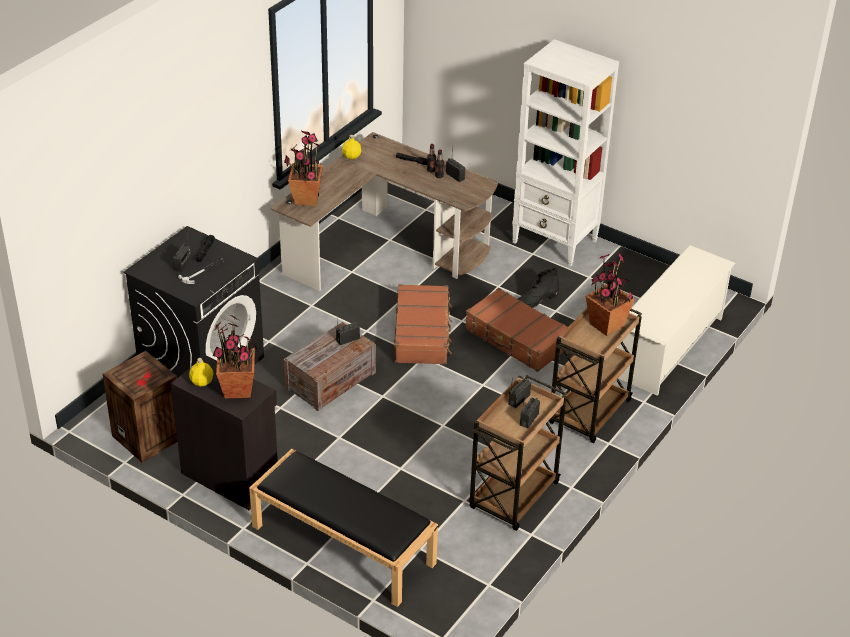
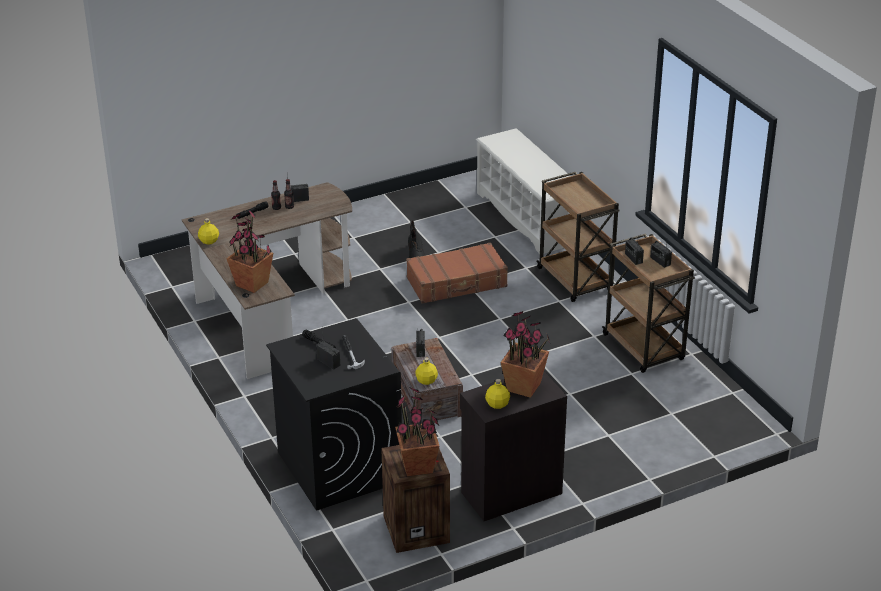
camera: 60 degrees left, 5 degrees down
(305, 358) = (426, 381): none -> yellow bottle
(341, 545) = (640, 453): black bench -> none
(422, 333) = (406, 327): brown suitcase -> none
(555, 242) = (348, 221): white bookcase -> none
(606, 325) = (574, 192): potted plant -> potted plant (417, 466)

